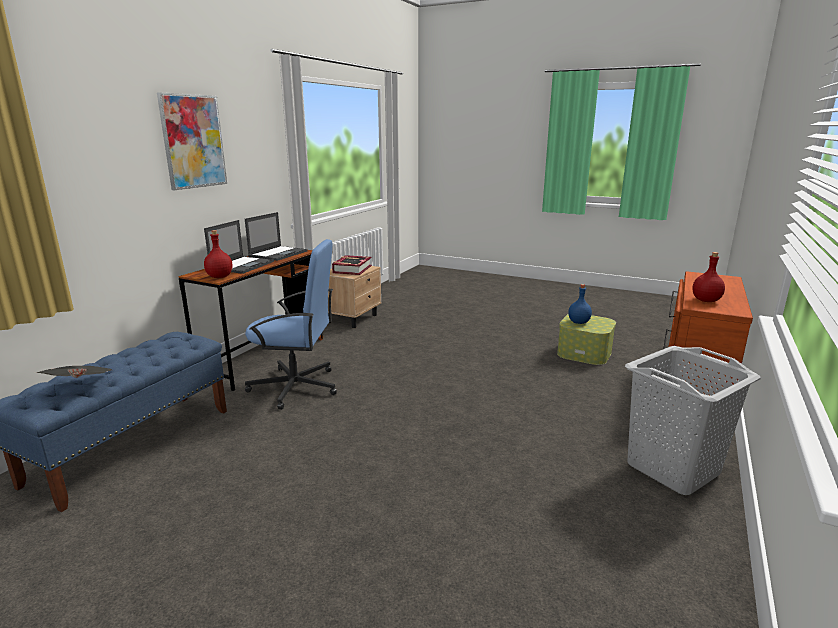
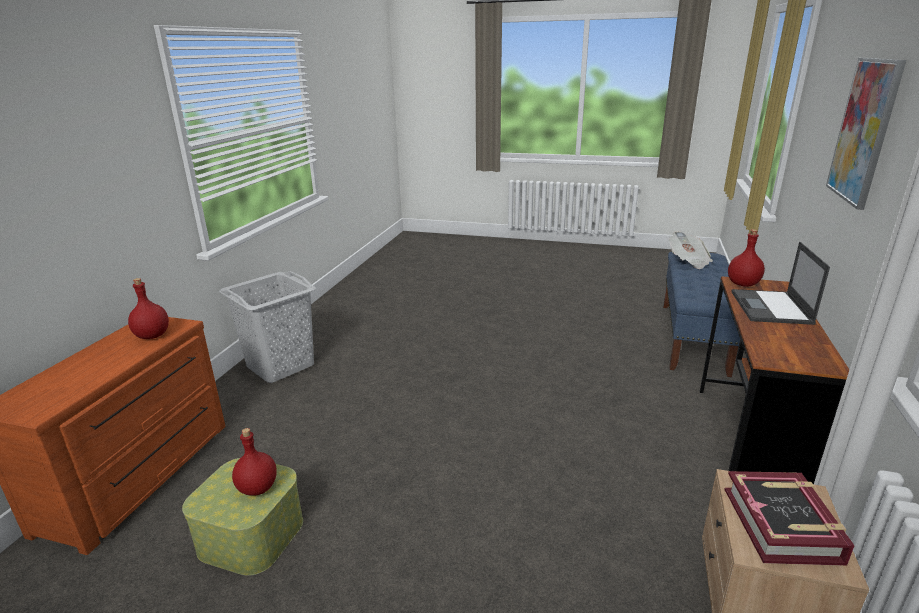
camera: 170 degrees right, 5 degrees up
(278, 253) = (793, 345): laptop -> none
(296, 387) = (641, 404): blue office chair -> none
(578, 322) = (258, 488): blue bottle -> red bottle

